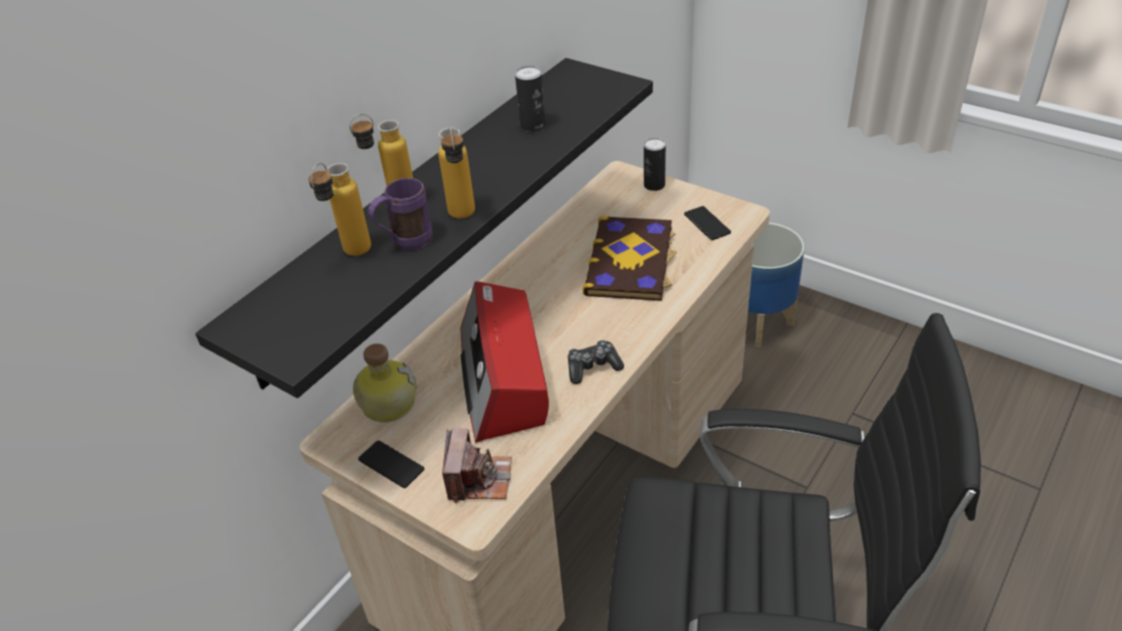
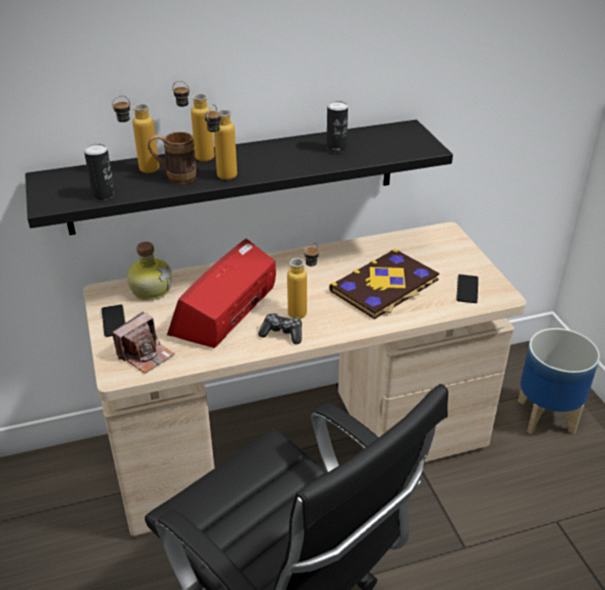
camera: 35 degrees right, 5 degrees down
(405, 243) = (175, 178): purple mug -> brown mug
(584, 331) = (303, 311): none -> bottle
(654, 185) = (461, 248): can -> can (103, 195)

